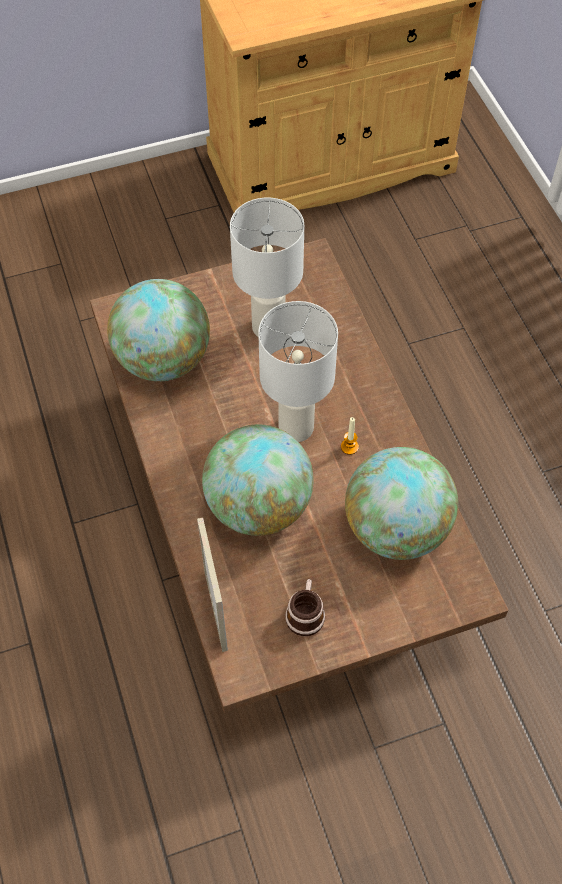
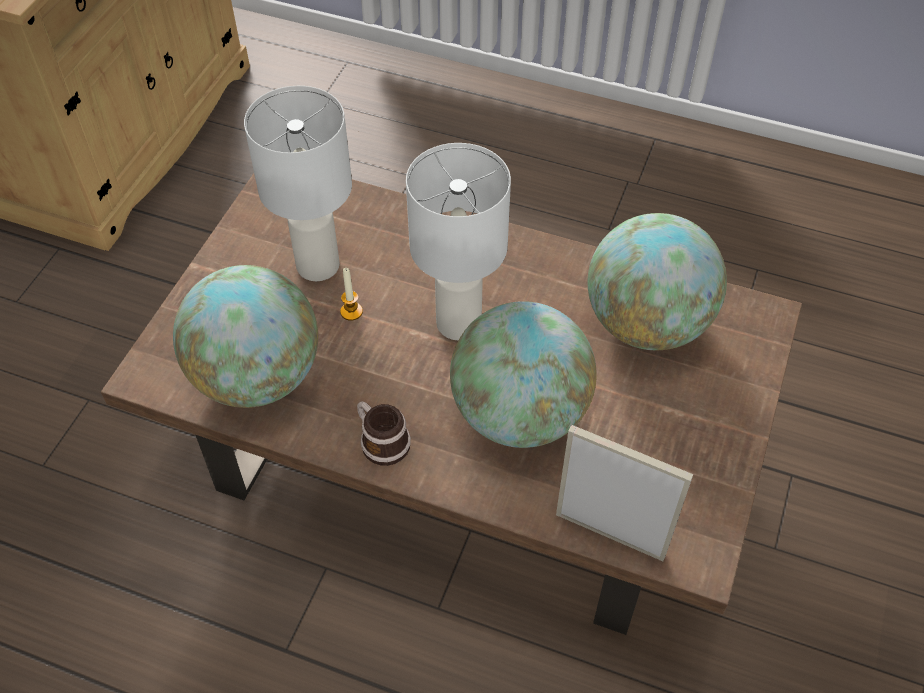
camera: 50 degrees left, 5 degrees down
(305, 613) = (677, 457): mug -> mug (381, 440)
(349, 447) = (523, 297): candle -> candle (351, 311)

